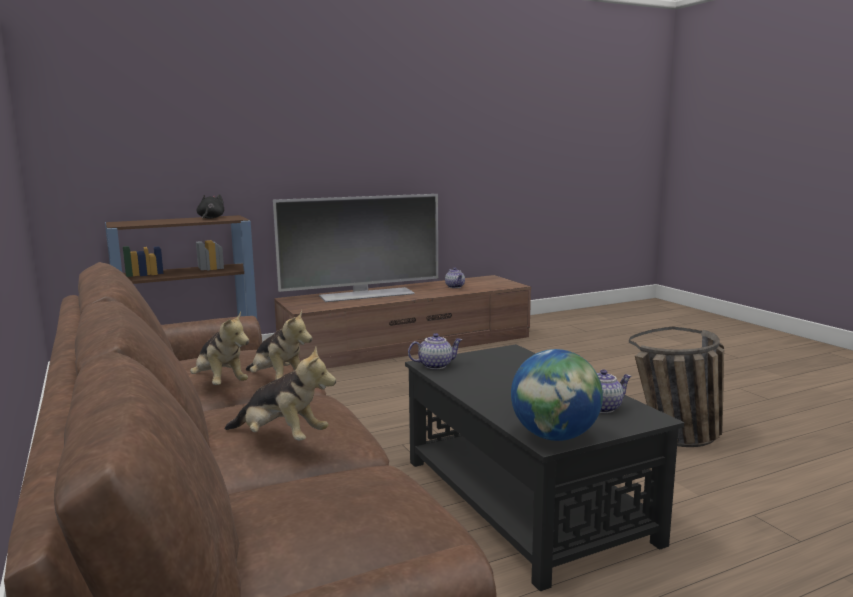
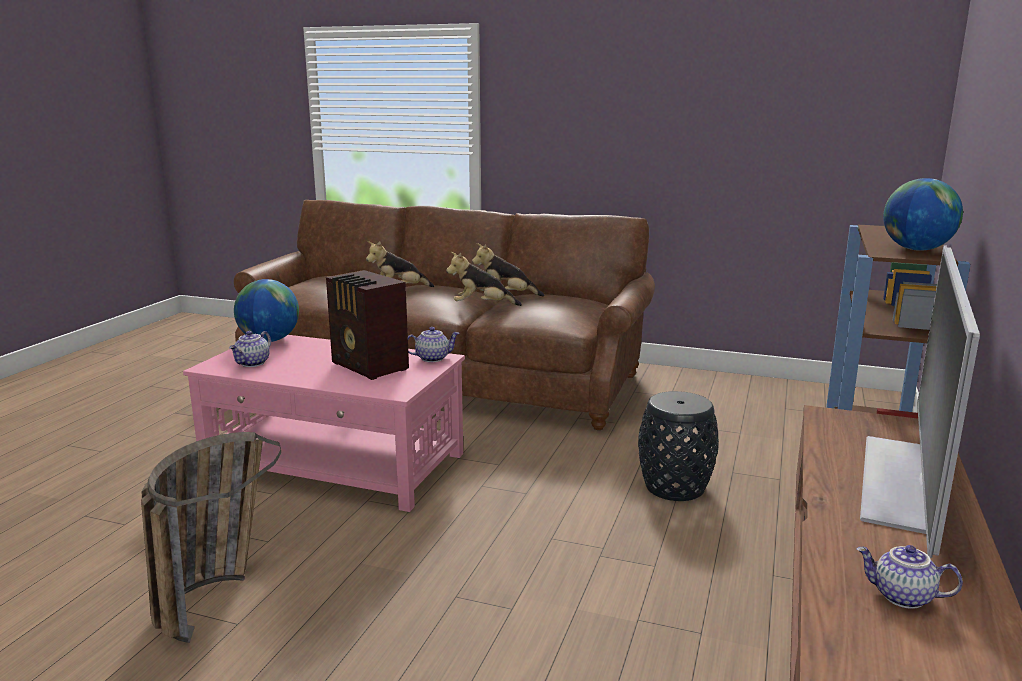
camera: 135 degrees right, 5 degrees up
(210, 218) = (916, 249): black plush toy -> globe
(341, 394) = (675, 487): none -> black stool
(435, 365) = (432, 358): teapot -> teapot turned 135 degrees counterclockwise
(498, 373) = (369, 367): none -> radio
(523, 498) = (336, 463): black coffee table -> pink coffee table

